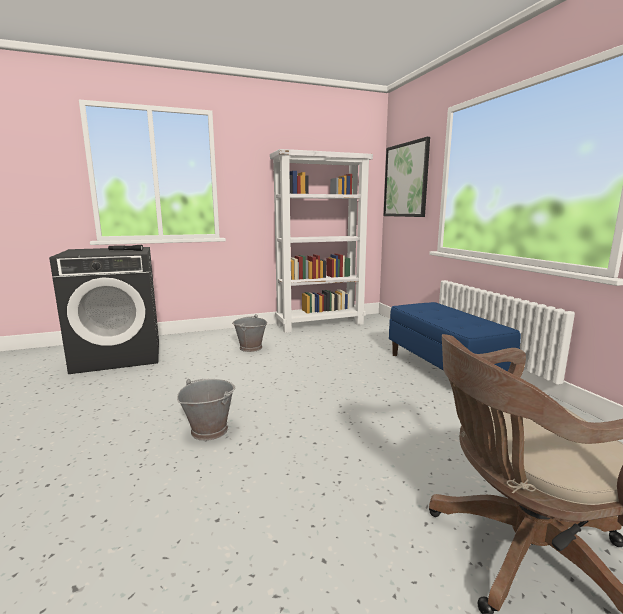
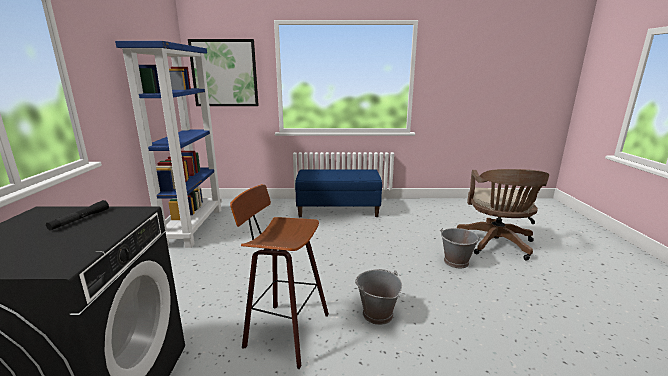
camera: 70 degrees left, 5 degrees up
(176, 390) = (284, 331): none -> stool
(250, 348) = (211, 273): grey bucket -> grey bucket (456, 262)
(320, 324) = (193, 226): white bookcase -> blue bookcase

